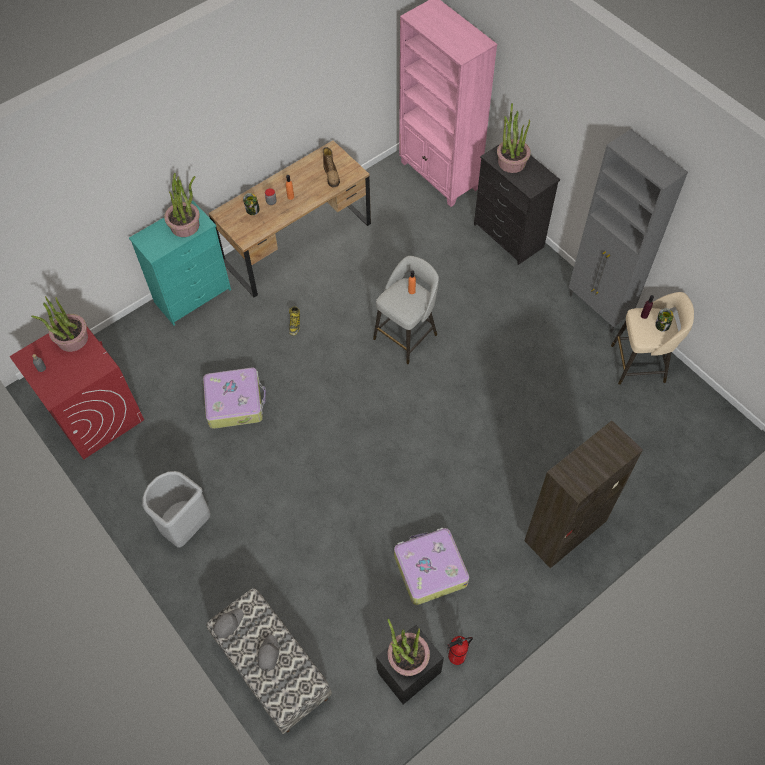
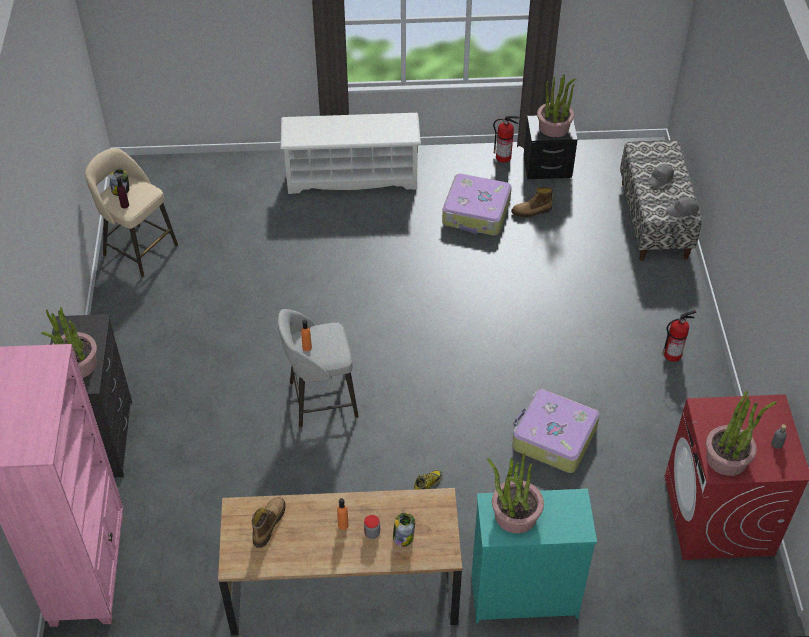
camera: 145 degrees left, 10 degrees down
(185, 526) = (673, 354): grey trash can -> fire extinguisher
(385, 603) = (531, 212): none -> boot
(562, 539) = (352, 176): brown bookcase -> white shoe rack
(598, 308) = (111, 313): grey cabinet -> none

